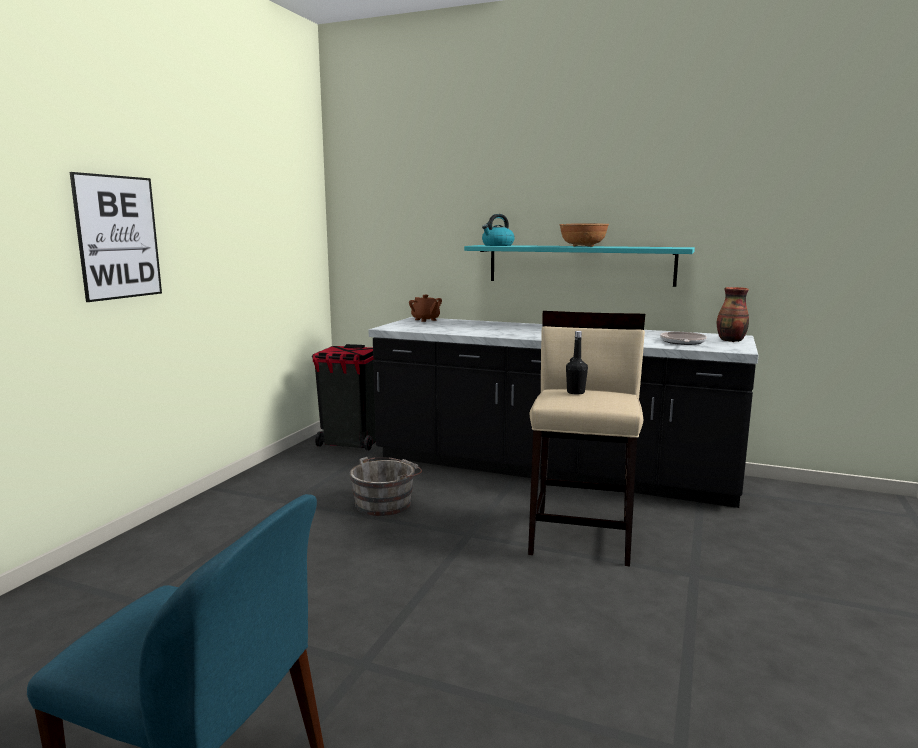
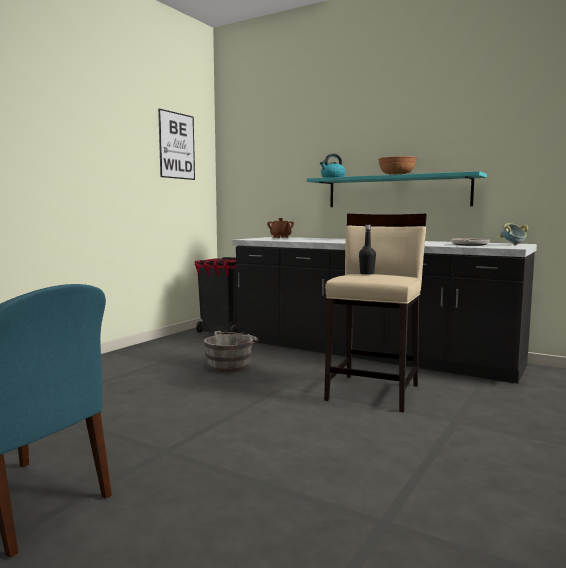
camera: 10 degrees right, 5 degrees down
(118, 237) = (49, 161): picture -> picture (177, 146)
(731, 340) = (512, 245): vase -> bowl

